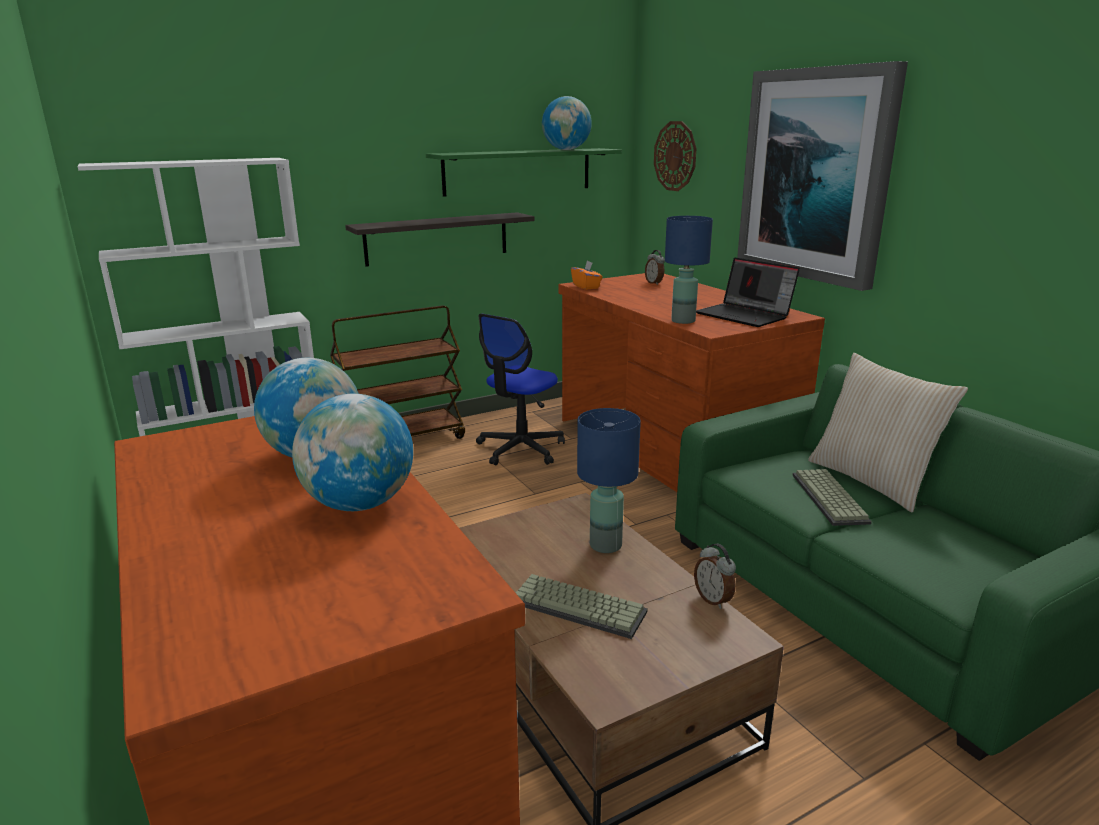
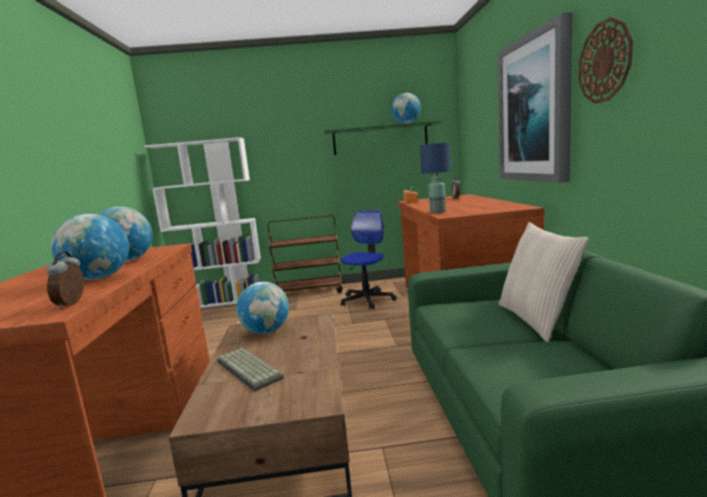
camera: 25 degrees right, 10 degrees down
(437, 238) = (332, 178): shelf -> none
(520, 449) = (367, 300): office chair -> office chair turned 150 degrees clockwise
(522, 539) = (266, 331): none -> globe
(606, 545) = (308, 340): blue table lamp -> none
(675, 156) = (474, 119): wall clock -> wall clock (604, 62)
(713, 599) = (333, 378): alarm clock -> alarm clock (72, 304)
(745, 315) = (486, 208): laptop -> none
(831, 498) = (486, 327): keyboard -> none

